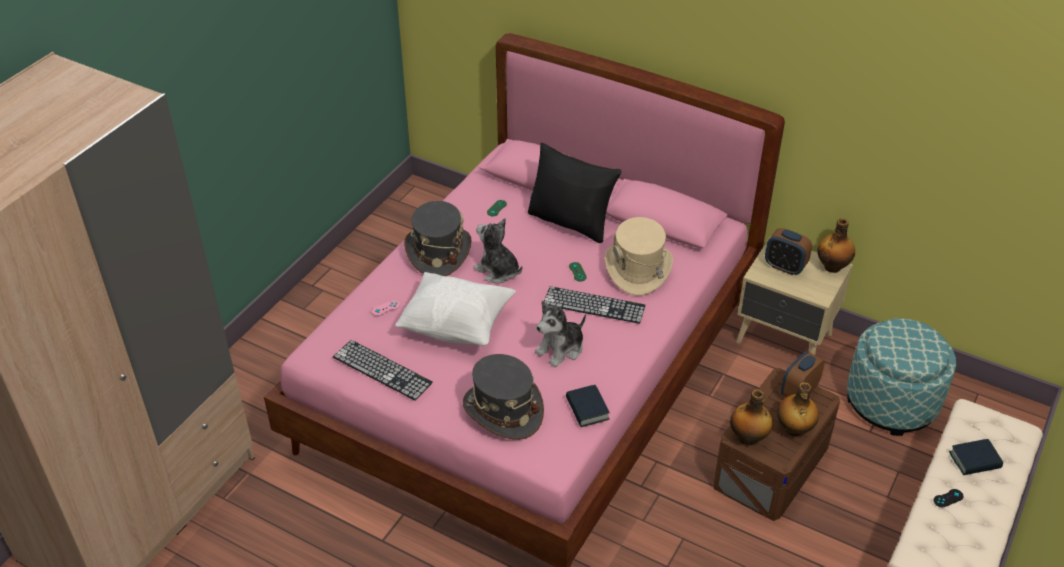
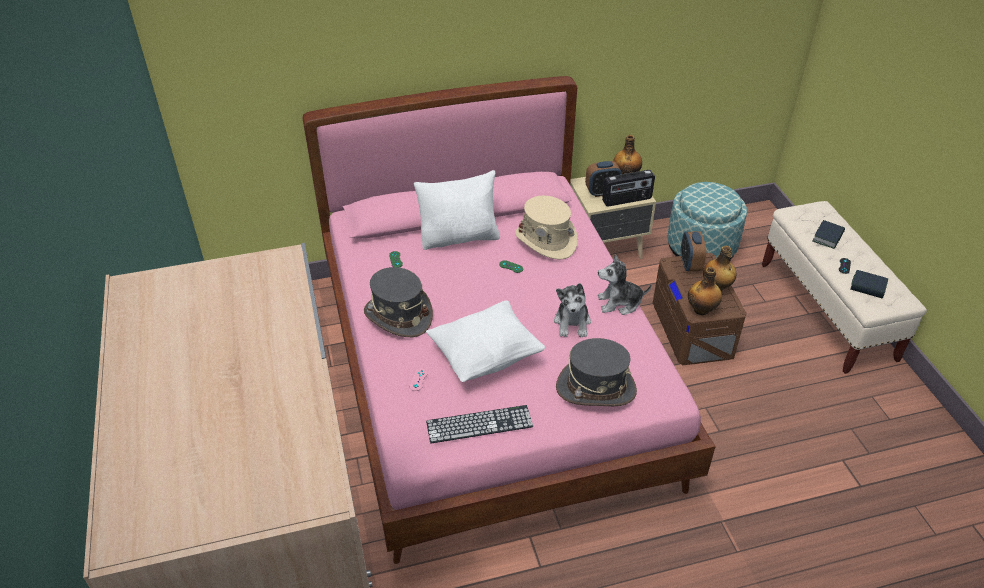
camera: 45 degrees left, 0 degrees up
(497, 271) = (459, 300): plush toy -> plush toy (619, 303)
(571, 222) = (459, 237): black pillow -> white pillow
(587, 409) = (642, 348): book -> book (868, 287)
(594, 305) = (552, 280): keyboard -> none
(799, 289) = (627, 200): none -> radio

